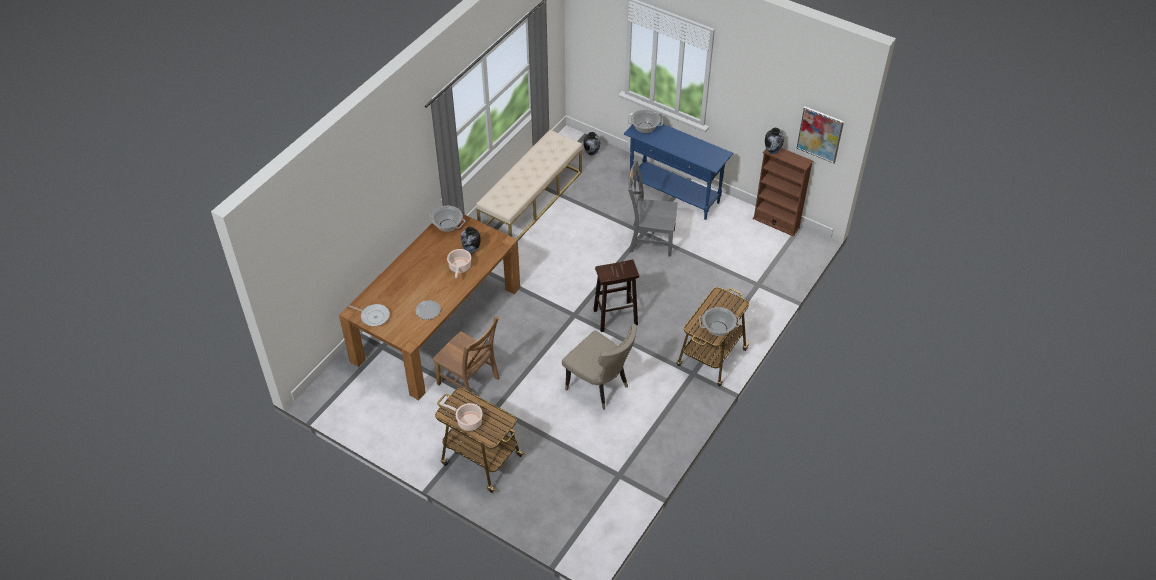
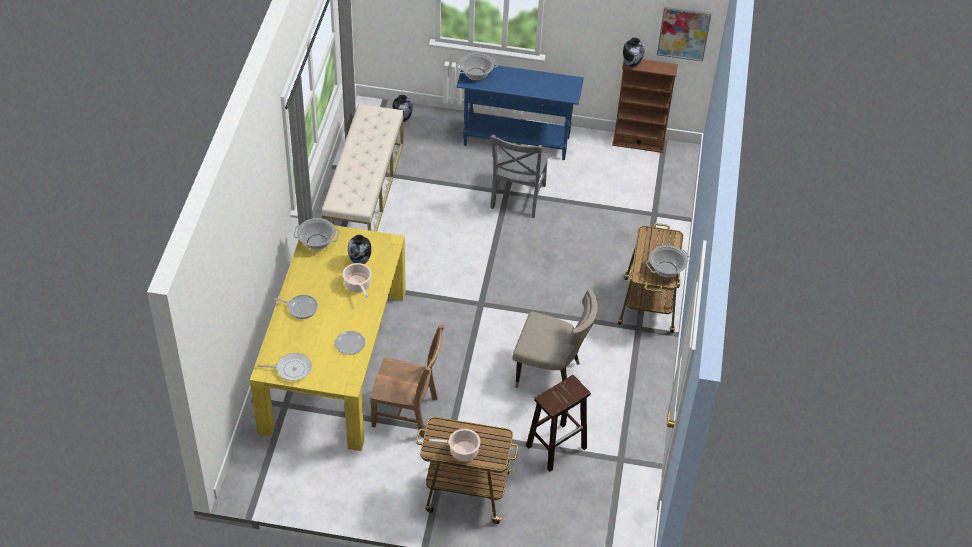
camera: 25 degrees left, 0 degrees up
(407, 272) = (301, 308): none -> frying pan
(437, 324) = (334, 360): brown dining table -> yellow dining table
(616, 317) = (526, 292): brown stool -> brown stool (557, 446)
(649, 240) = (517, 198): grey chair -> grey chair turned 60 degrees counterclockwise

